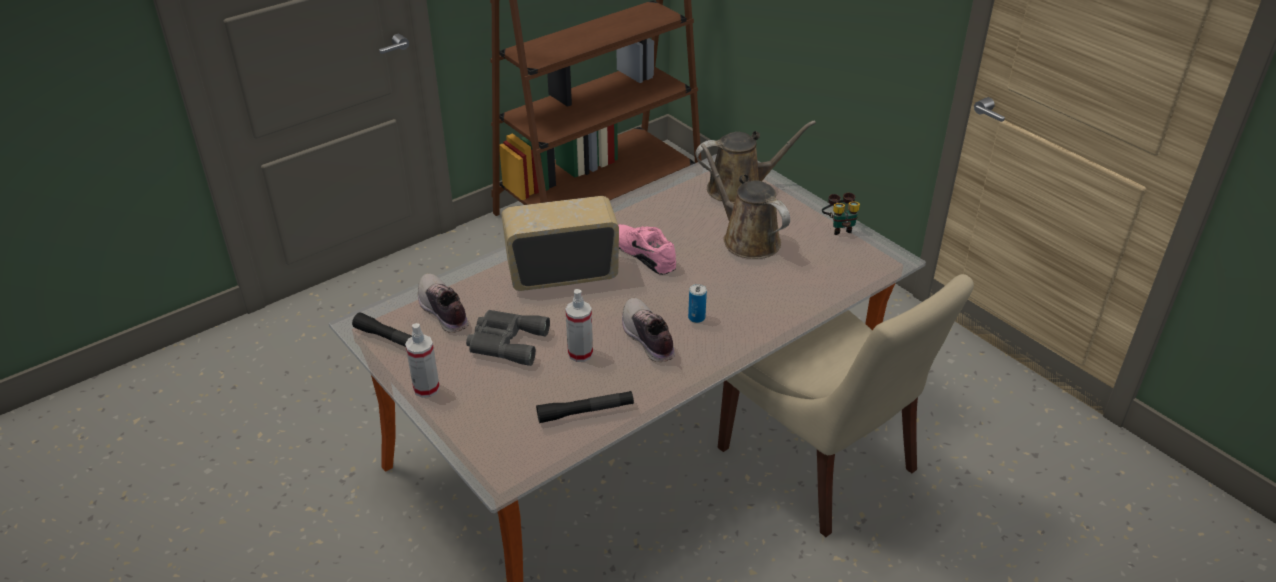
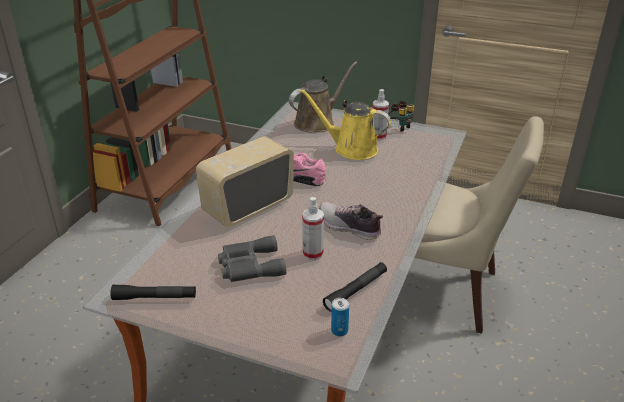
camera: 30 degrees left, 5 degrees down
(426, 388) = (217, 322): spray bottle -> spray bottle (378, 136)
(442, 311) = (177, 262): shoe -> none
(696, 318) = (368, 204): can -> can (339, 330)
(747, 239) = (351, 149): brown watering can -> yellow watering can

